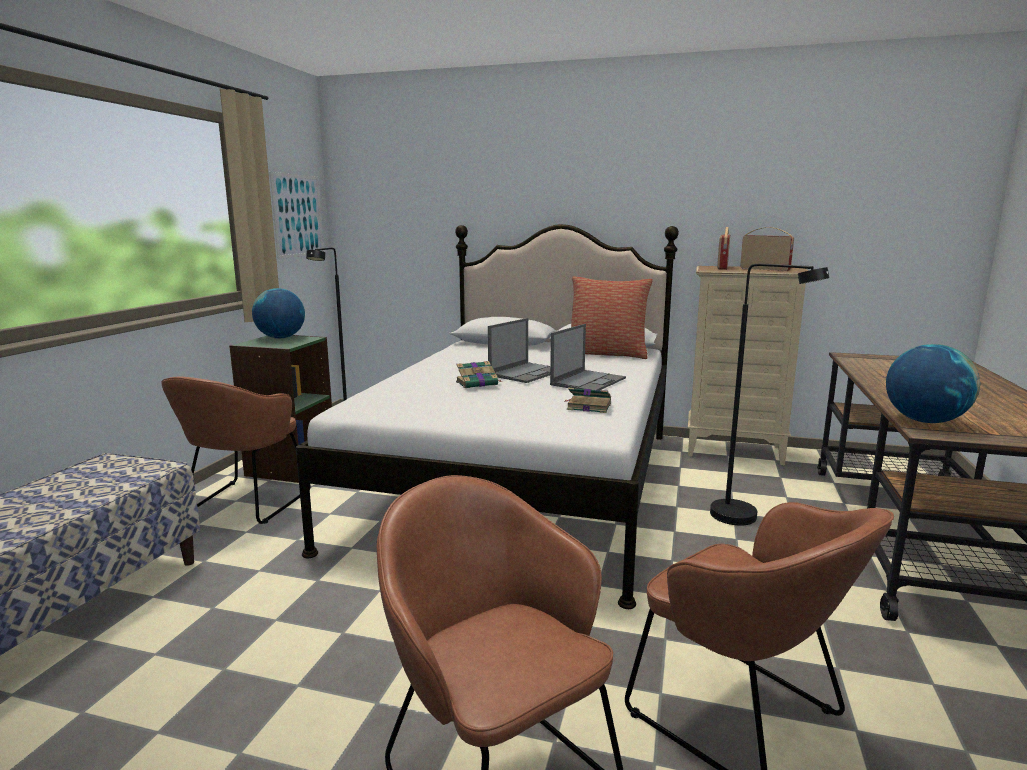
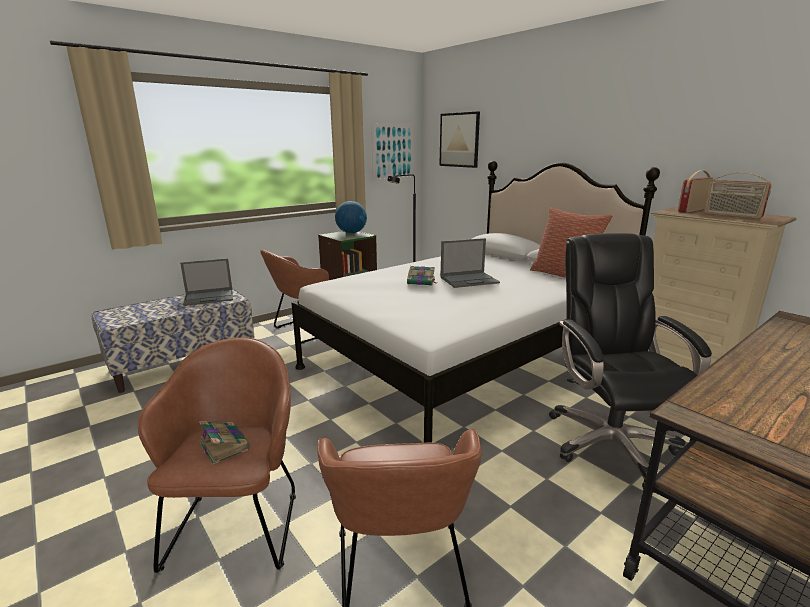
camera: 35 degrees right, 5 degrees up
(397, 199) = (459, 140): none -> picture
(587, 406) = (461, 314): book -> book (224, 445)
(588, 381) = (501, 295): laptop -> laptop (209, 297)
(746, 519) = (609, 443): black floor lamp -> black office chair
(765, 269) = (732, 215): radio -> radio turned 150 degrees clockwise
(924, 421) = (712, 402): globe -> none

